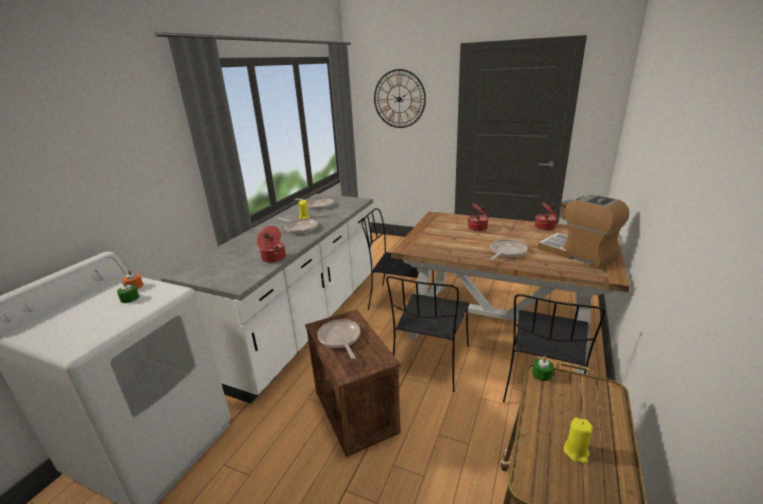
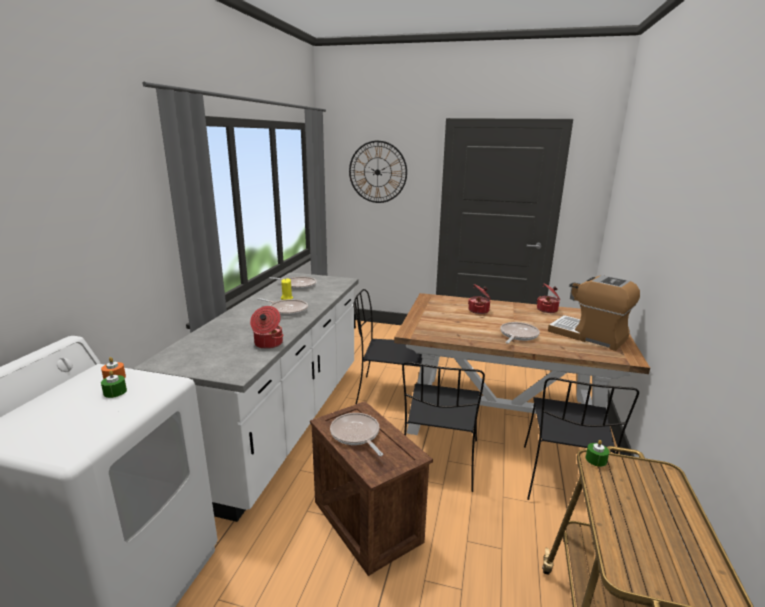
camera: 10 degrees left, 5 degrees down
(576, 452) = (657, 536): yellow candle -> none

